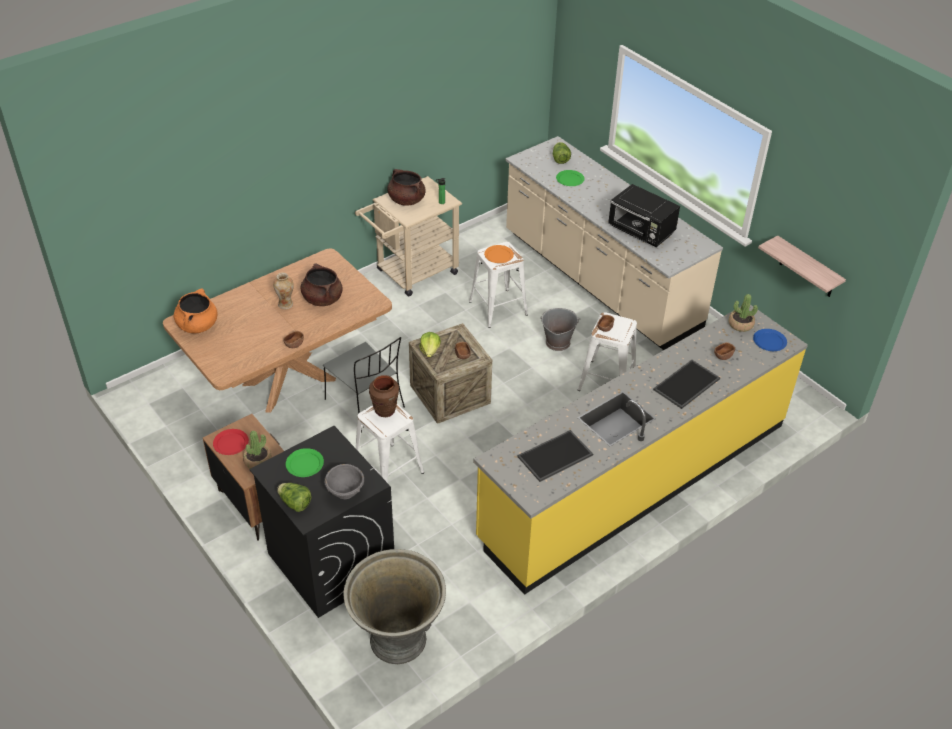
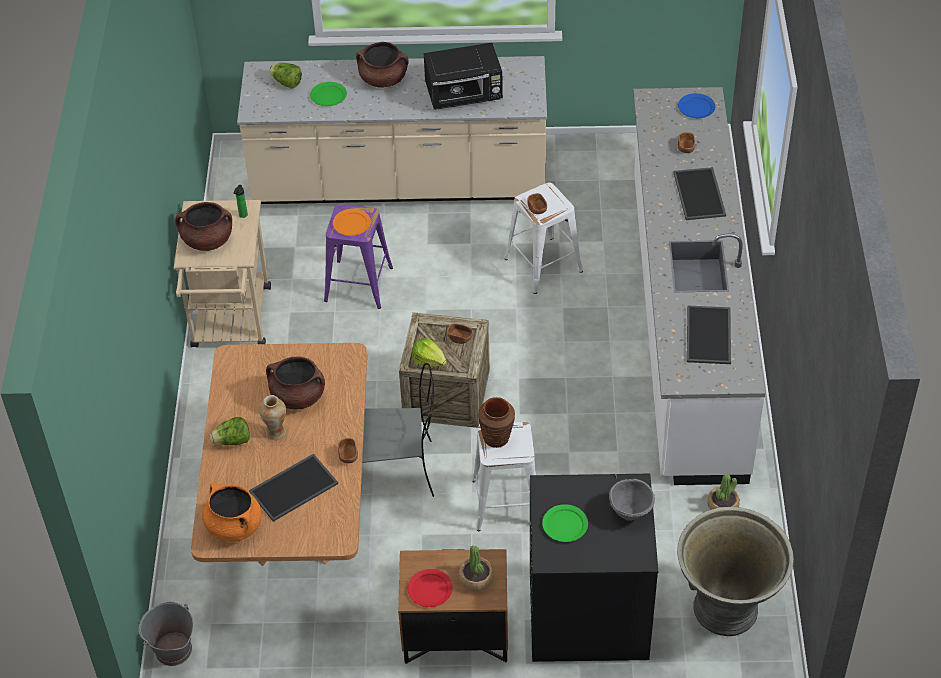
camera: 50 degrees left, 5 degrees up
(249, 333) = (293, 486): none -> tray
(295, 503) = (612, 558): lettuce -> lettuce (233, 441)
(498, 307) = (358, 284): white stool -> purple stool
(557, 342) = (455, 268): grey bucket -> grey bucket (173, 650)
(612, 193) = (383, 79): none -> brown cooking pot
(635, 480) = (685, 323): yellow counter -> white counter
(740, 324) = (657, 111): potted plant -> potted plant (722, 505)
(807, 268) = (645, 20): shelf -> none

